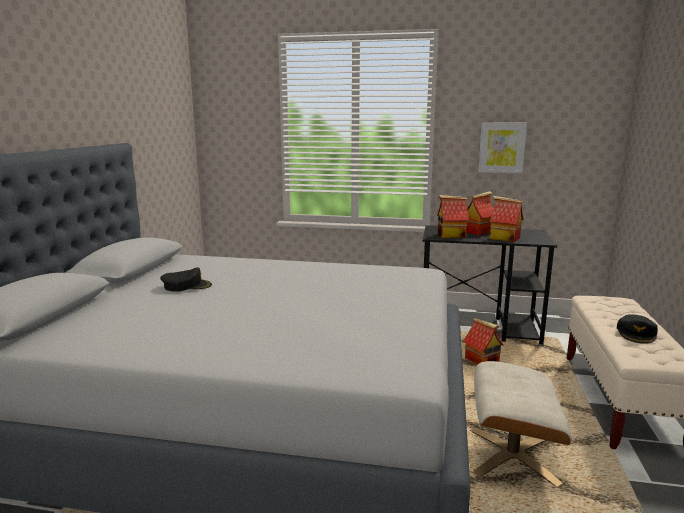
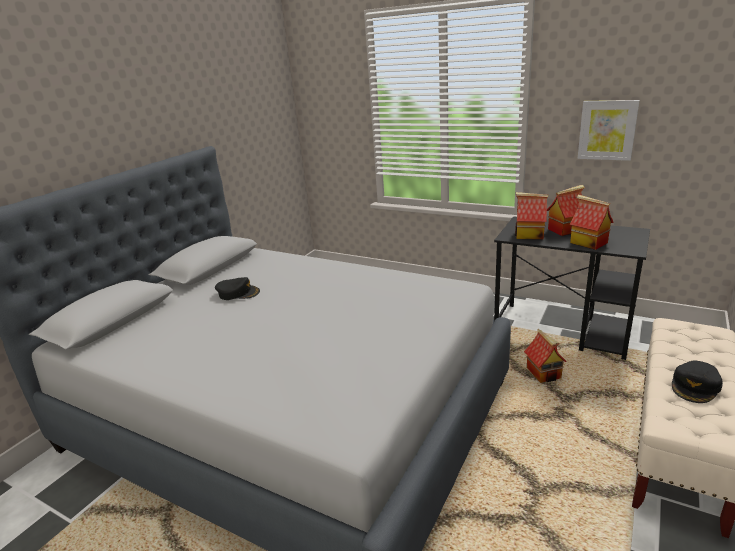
camera: 20 degrees right, 10 degrees up
(511, 455) = (516, 494): beige ottoman -> none

